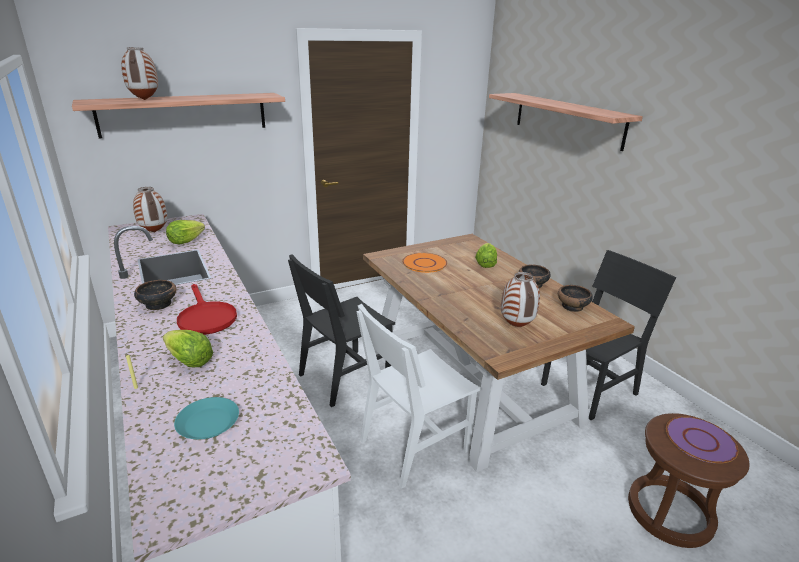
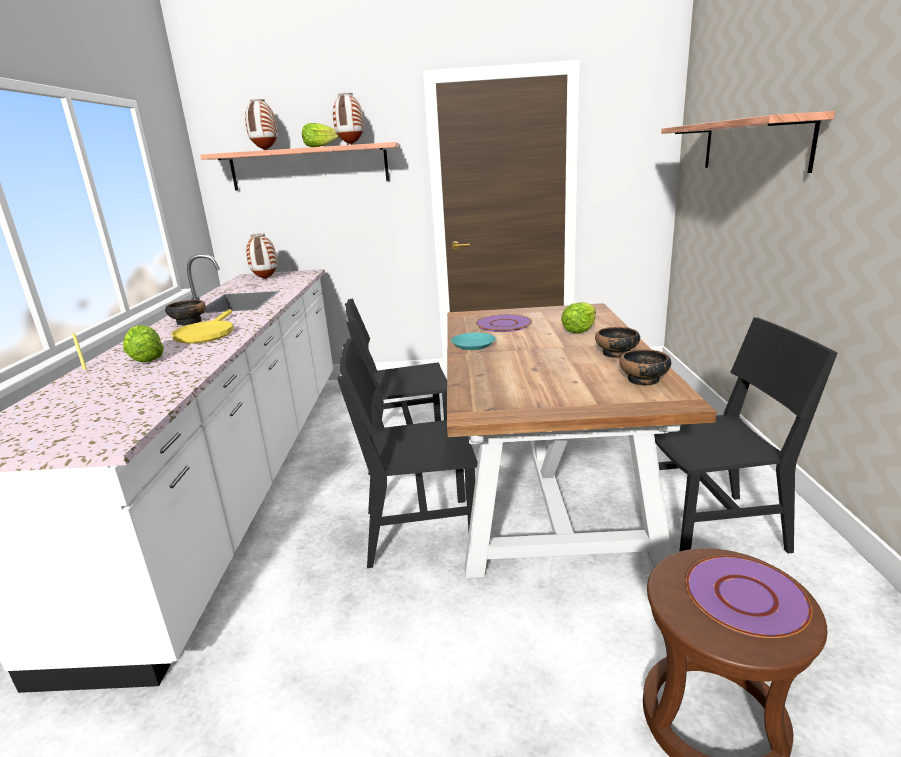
camera: 30 degrees right, 5 degrees down
(185, 241) = (278, 285): lettuce -> lettuce (319, 147)
(205, 317) = (207, 333): red frying pan -> yellow frying pan
(208, 423) = (87, 399): turquoise plate -> turquoise plate (473, 345)
(414, 445) = (419, 530): white chair -> black chair
(424, 263) = (503, 324): orange plate -> purple plate
(517, 326) = (534, 389): vase -> vase (351, 144)

